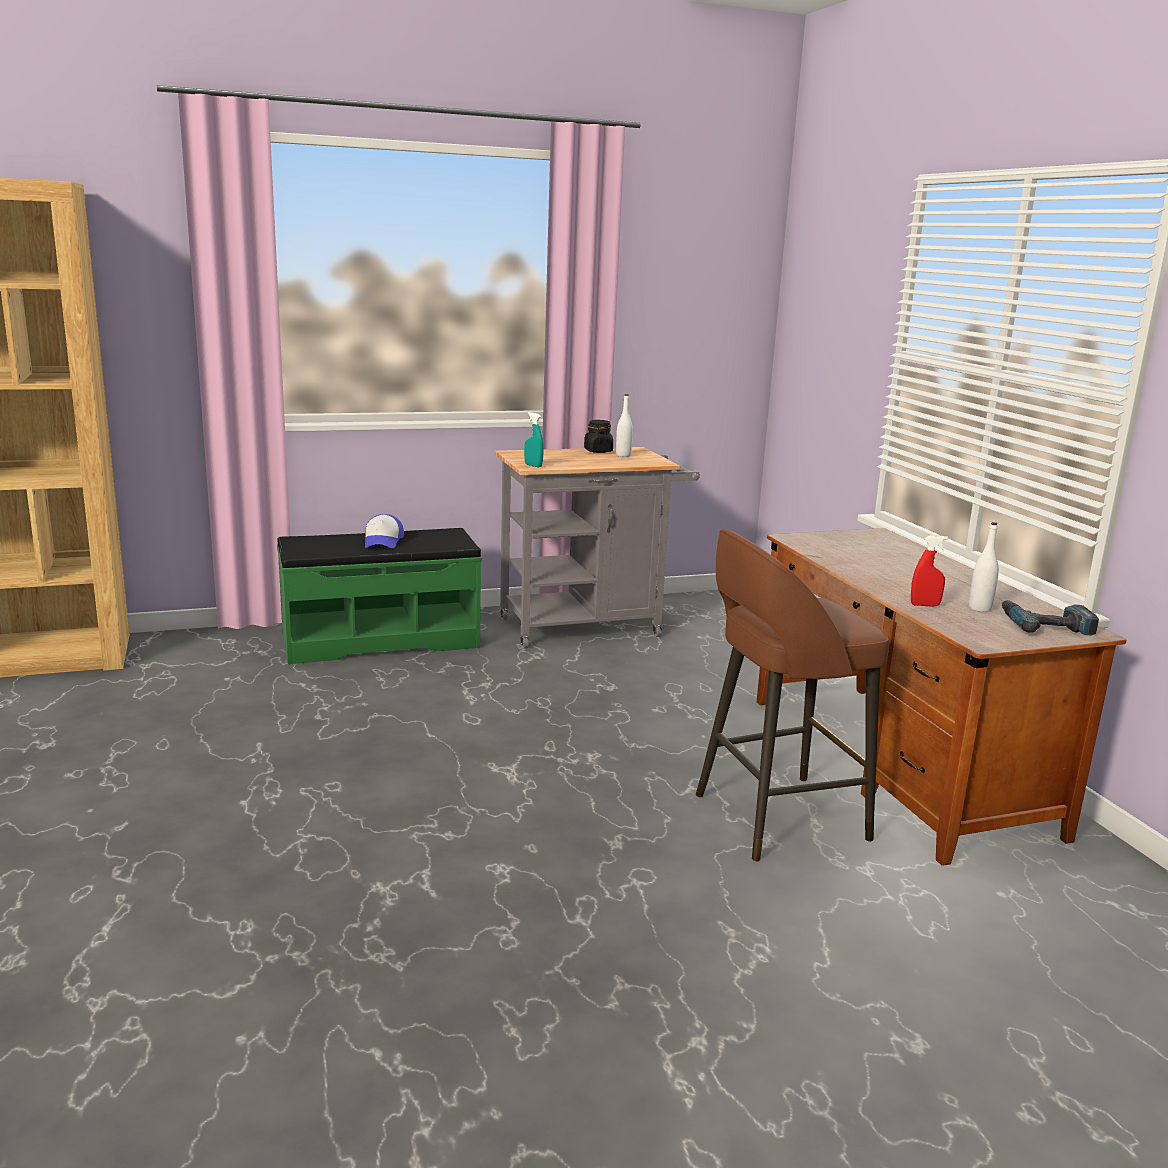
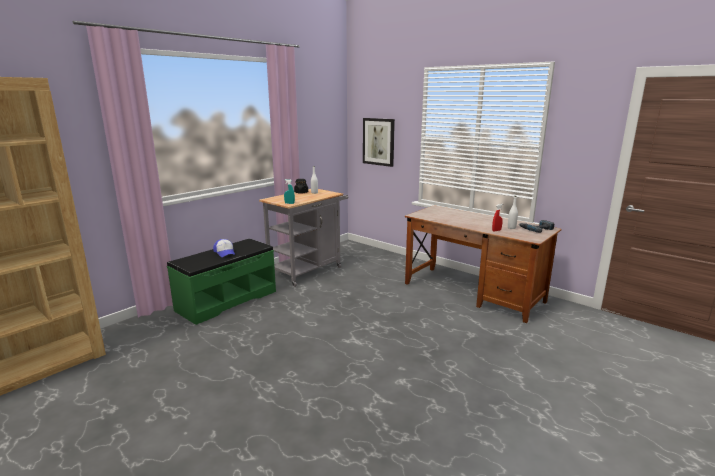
camera: 30 degrees left, 0 degrees up
(775, 817) = (462, 324): brown stool -> none
(823, 358) = (378, 141): none -> picture

